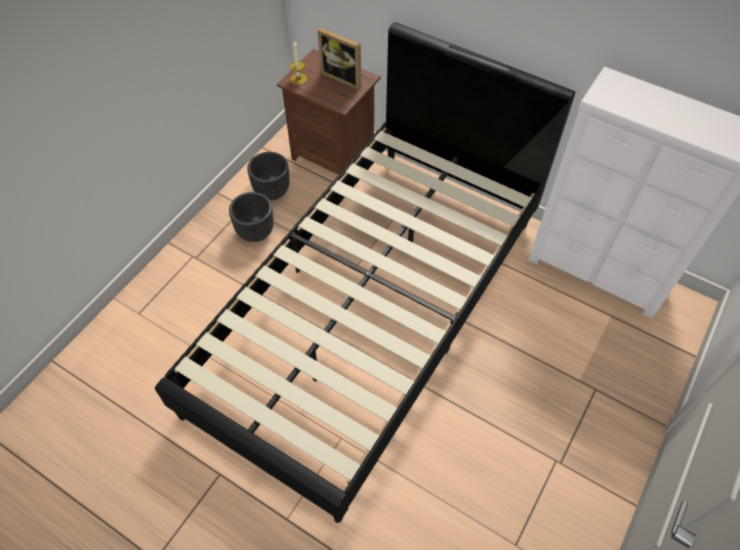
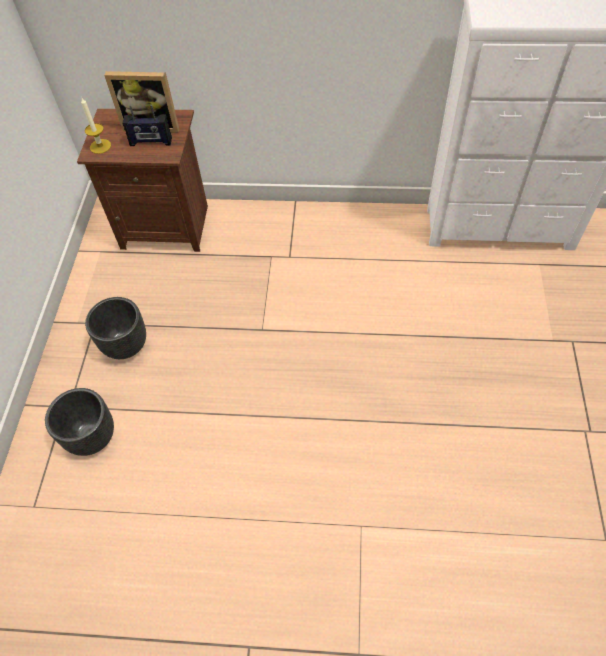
camera: 25 degrees left, 0 degrees up
(272, 191) = (118, 293): black planter -> black planter (92, 437)
(335, 90) = (151, 142): none -> radio
(370, 311) = (306, 371): black bed -> none

